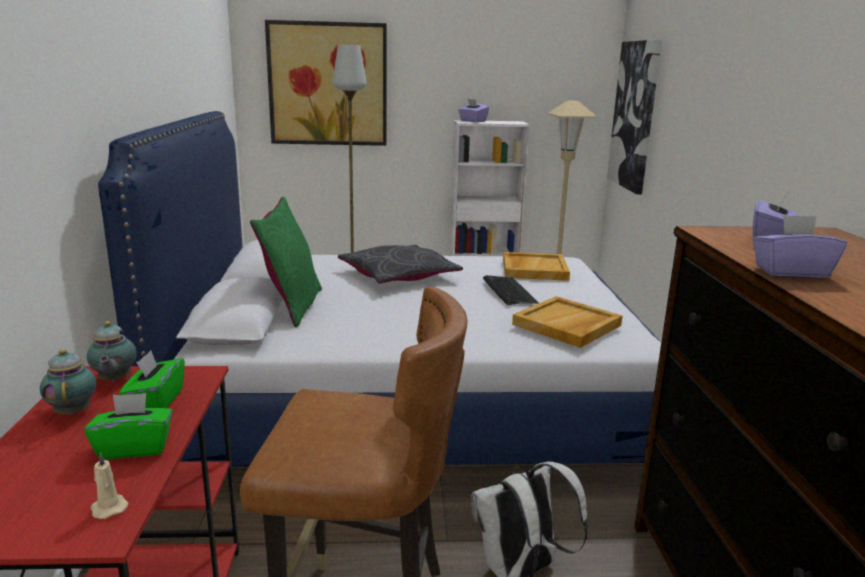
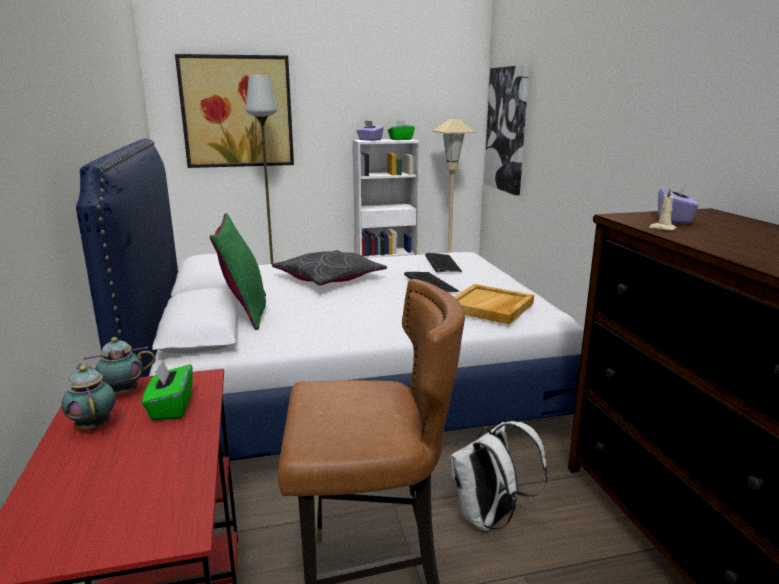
camera: 10 degrees left, 0 degrees up
(108, 507) = (173, 507): beige candle -> beige candle (662, 228)
(114, 381) = (120, 393): teapot -> teapot turned 90 degrees clockwise
(134, 447) = (171, 451): green tissue box -> green tissue box (400, 139)
(534, 269) = (442, 264): beige tray -> keyboard
(791, 271) = (710, 242): purple tissue box -> none

